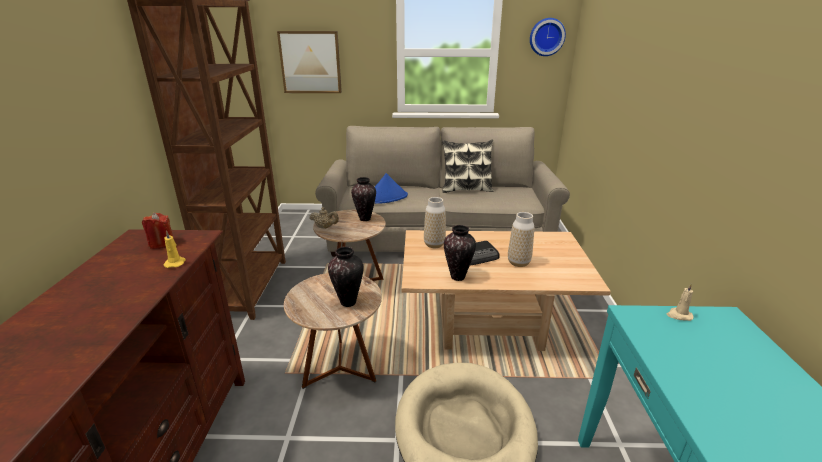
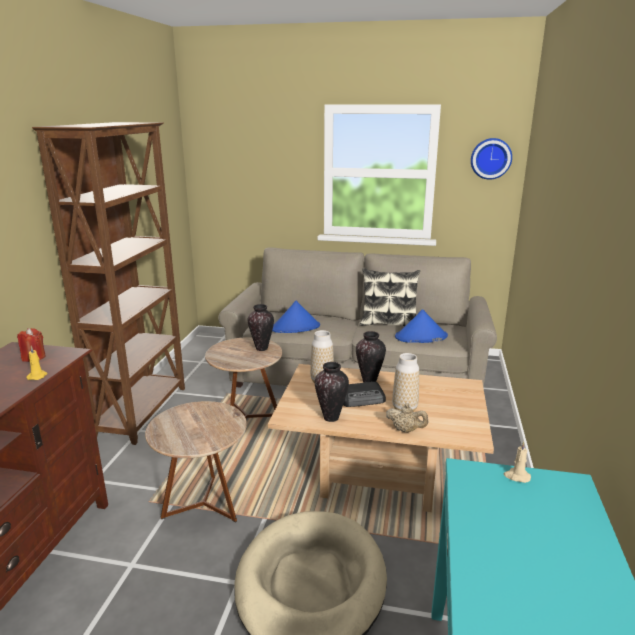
camera: 10 degrees right, 5 degrees down
(310, 62) = (234, 180): picture -> none
(325, 227) = (217, 354): beige teapot -> beige teapot (406, 430)
(348, 302) = (209, 433): vase -> vase (369, 381)
(499, 199) = (421, 337): none -> blue hat

